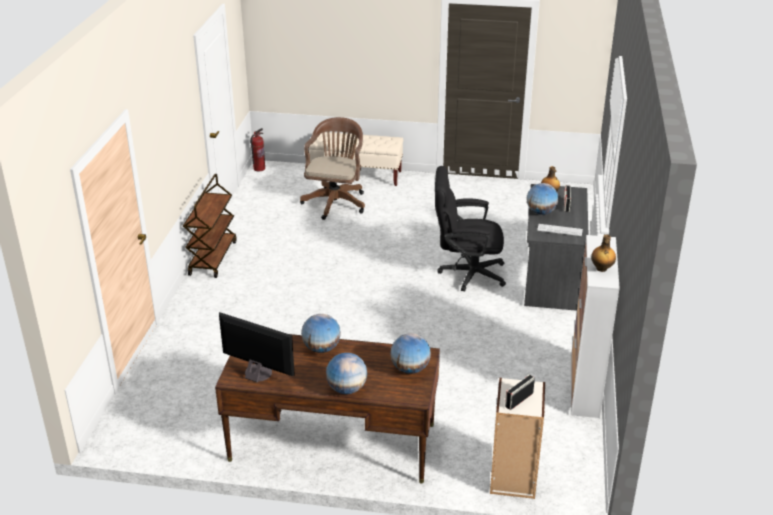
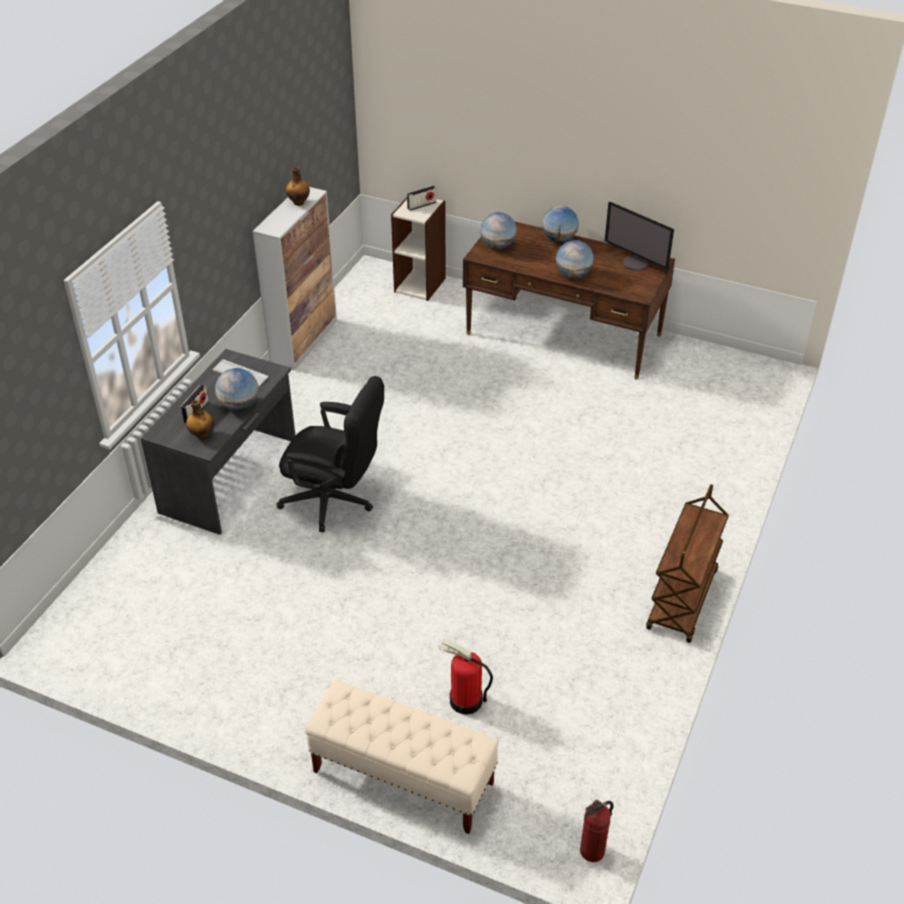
camera: 165 degrees left, 10 degrees up
(336, 202) = (465, 701): brown office chair -> fire extinguisher

